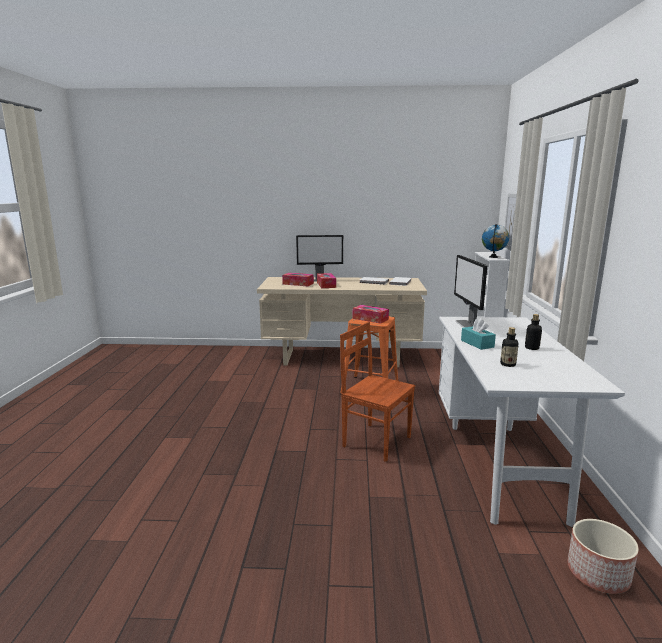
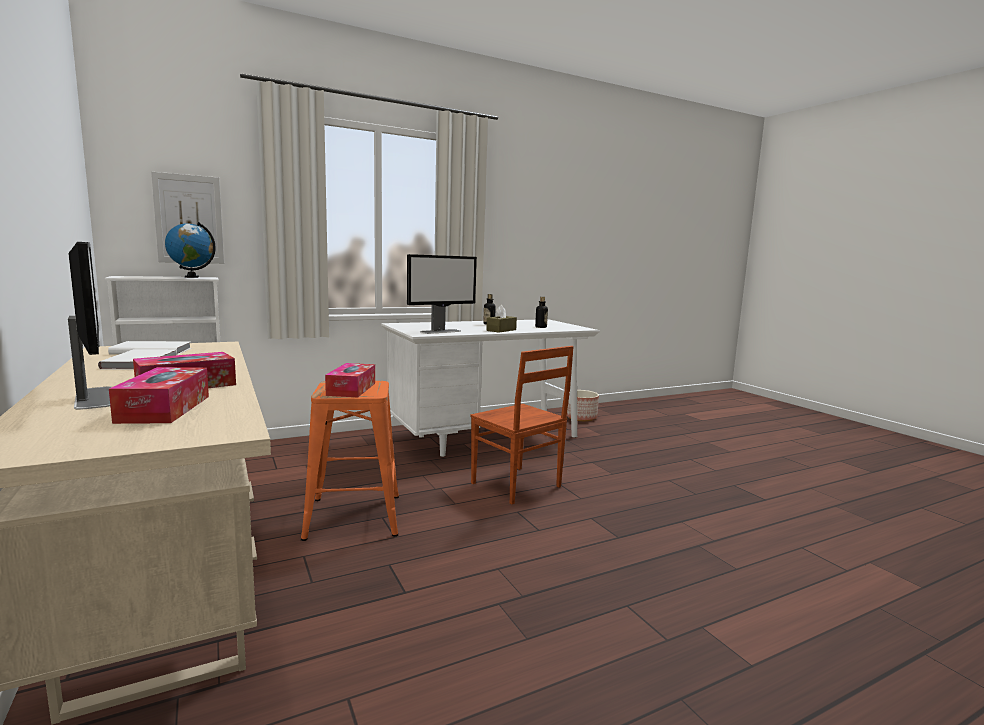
camera: 120 degrees left, 5 degrees down
(376, 441) = (516, 485): brown chair -> brown chair turned 45 degrees counterclockwise
(477, 344) = (501, 330): turquoise tissue box -> brown tissue box

